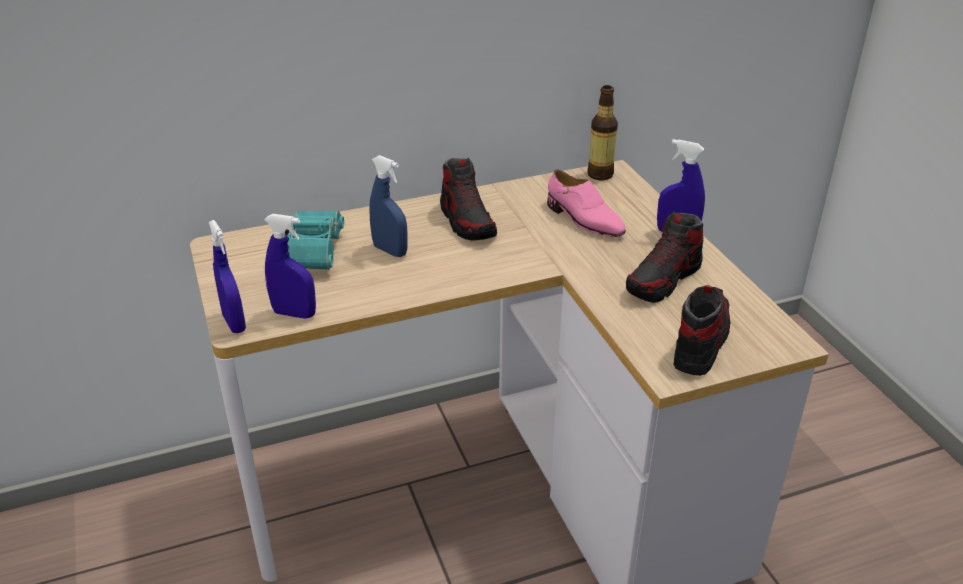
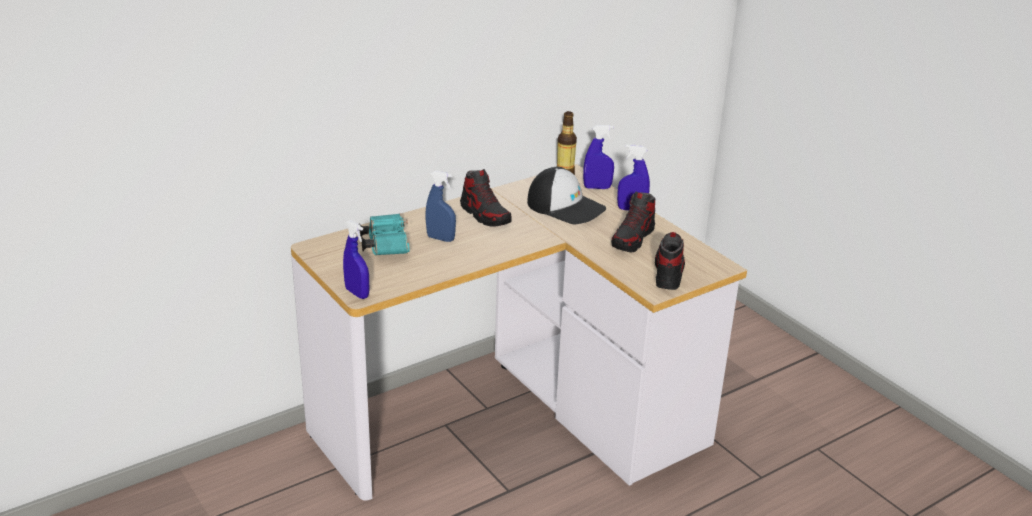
camera: 15 degrees left, 5 degrees down
(294, 313) = (395, 283): blue spray bottle -> blue spray bottle (597, 187)
(584, 220) = (566, 206): pink shoe -> cap

